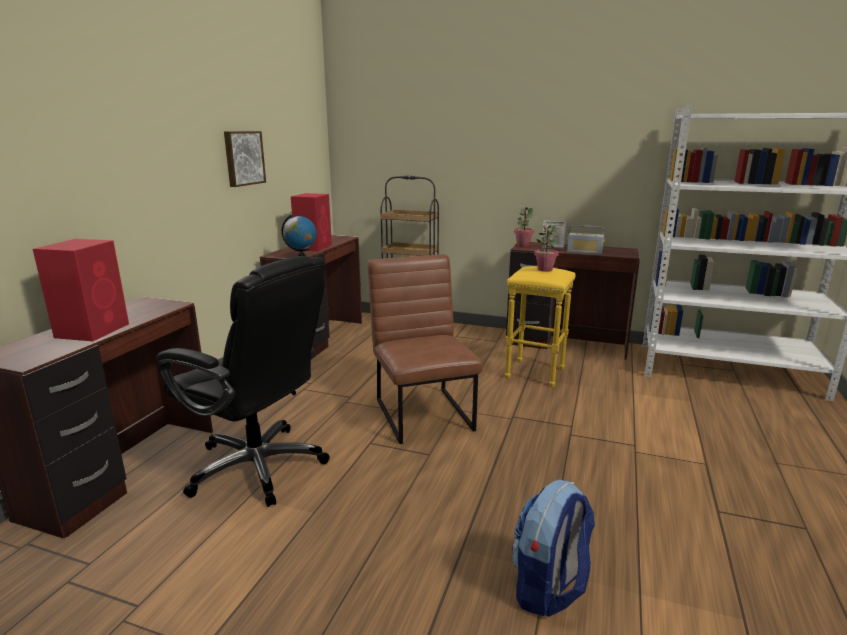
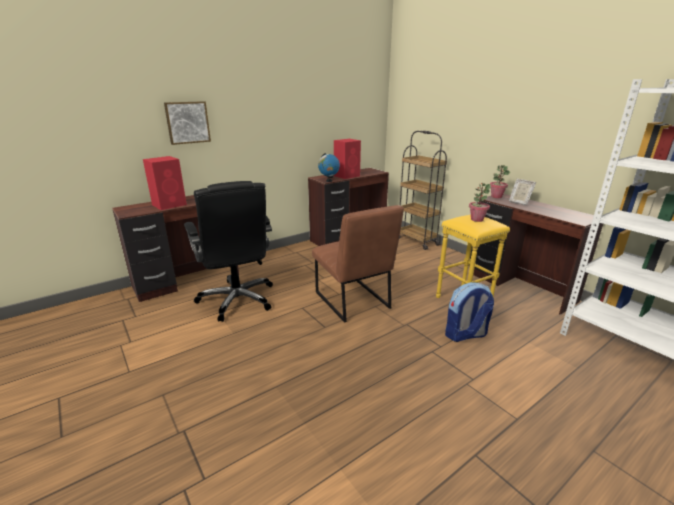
camera: 35 degrees right, 5 degrees up
(243, 158) = (303, 113): picture -> picture (187, 122)
(423, 412) = (352, 301): brown chair -> brown chair turned 135 degrees clockwise
(549, 588) = (292, 433): backpack -> backpack (465, 335)
(584, 252) = (539, 211): radio -> none

